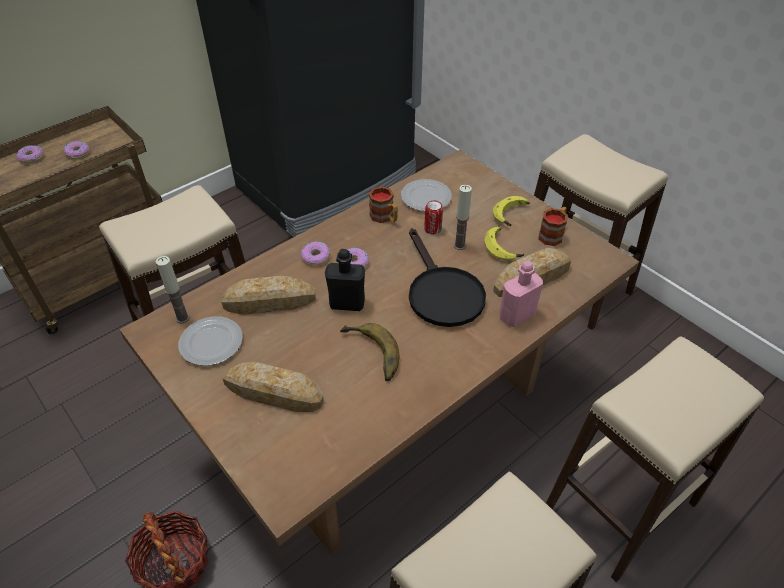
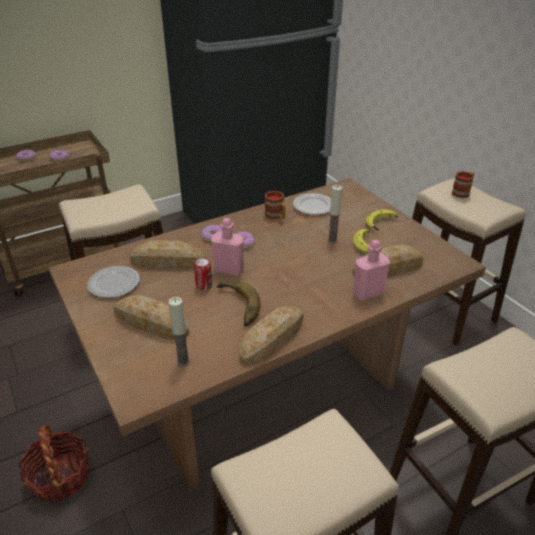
camera: 10 degrees right, 10 degrees down
(182, 318) = (98, 265): candle -> candle (183, 361)
(347, 304) = (229, 270): black bottle -> pink bottle
(422, 393) = (272, 338): none -> bread
(432, 229) = (313, 227): can -> can (204, 285)
(441, 292) = (308, 270): black frying pan -> none
(553, 234) = (413, 240): mug -> mug (462, 192)

